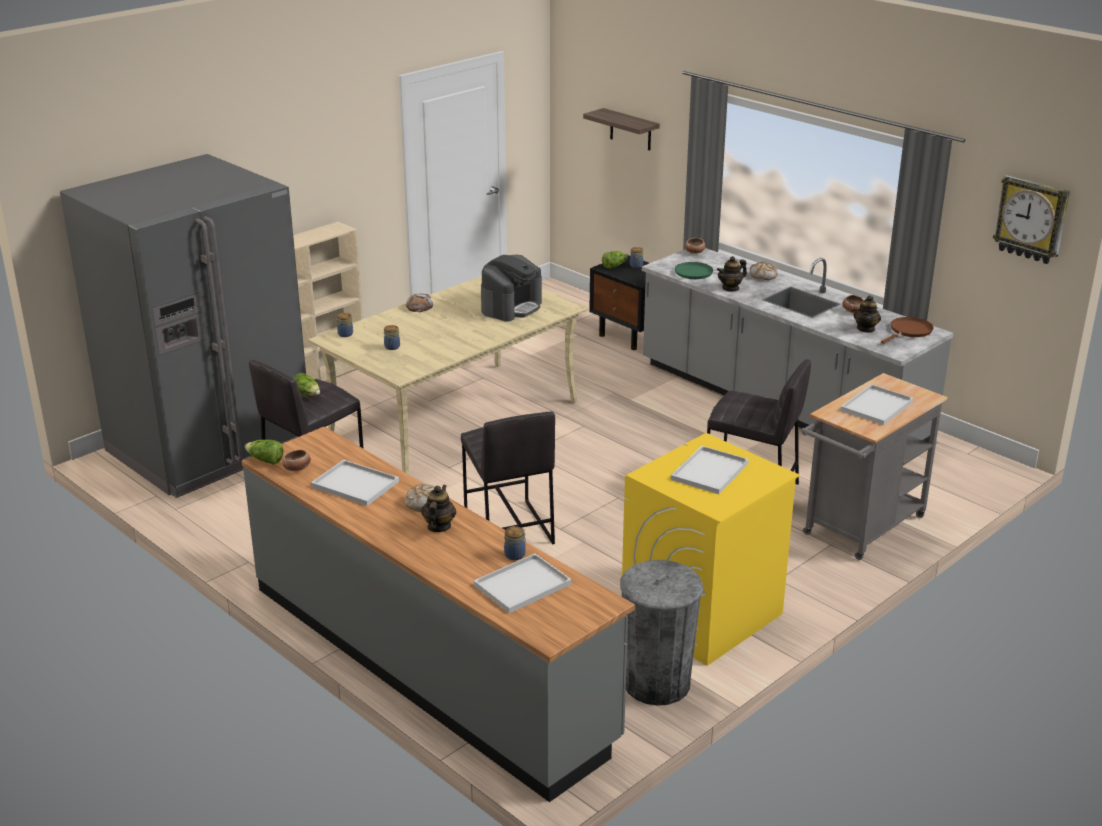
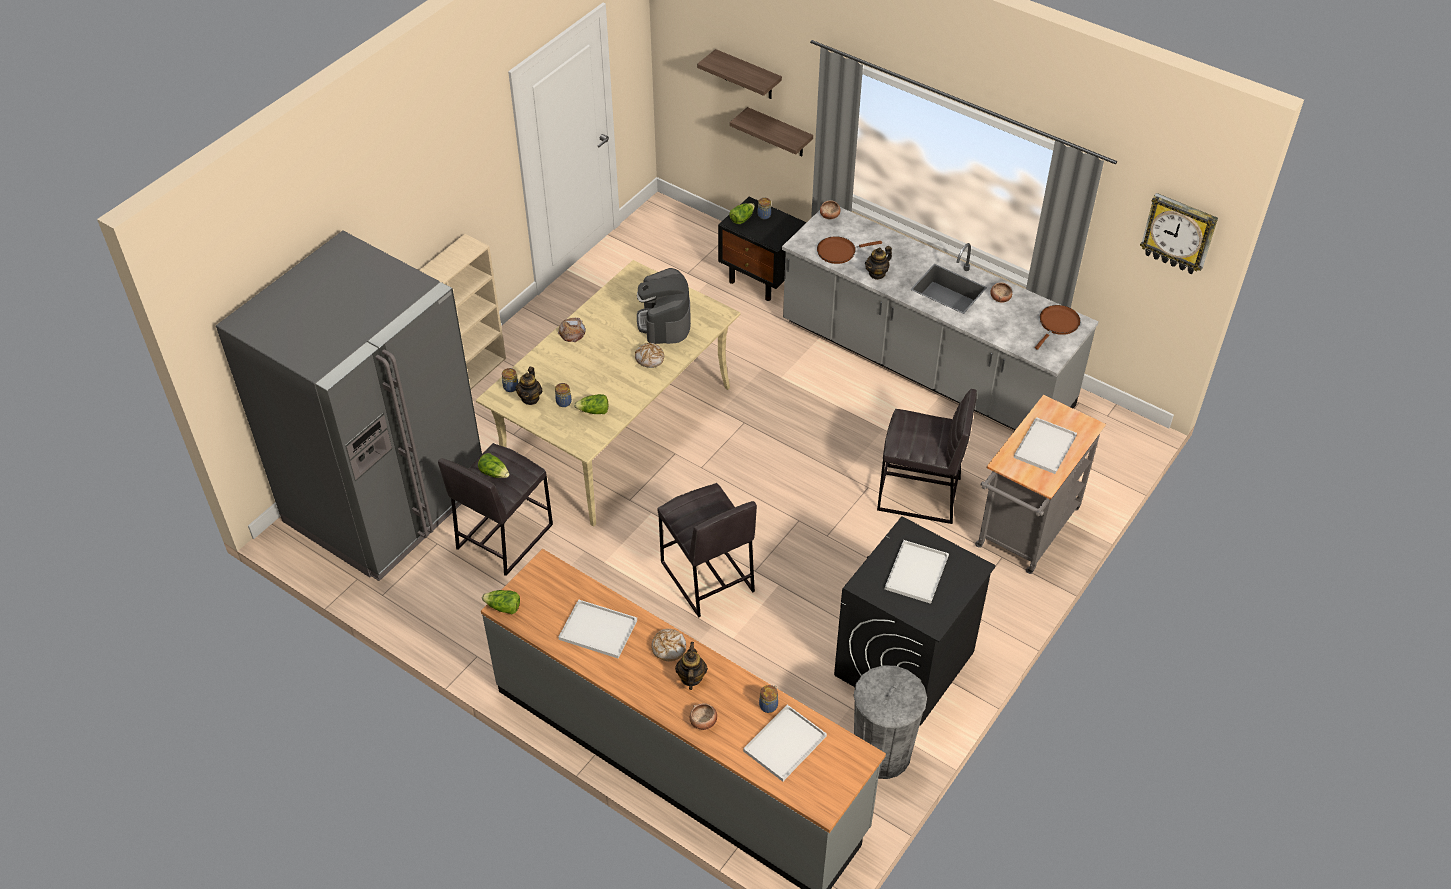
camera: 10 degrees left, 20 degrees up
(297, 469) = (537, 615): bowl -> bowl (703, 722)
(419, 354) = (594, 411): none -> lettuce
(511, 307) = (664, 322): coffee machine -> coffee machine turned 150 degrees clockwise
(657, 187) = (779, 133): none -> shelf
(697, 273) = (839, 252): green frying pan -> brown frying pan
(701, 615) = (904, 664): yellow washing machine -> black washing machine
(763, 276) = (905, 248): bread -> bread (650, 358)
(866, 329) = (1017, 325): teapot -> teapot (530, 398)

